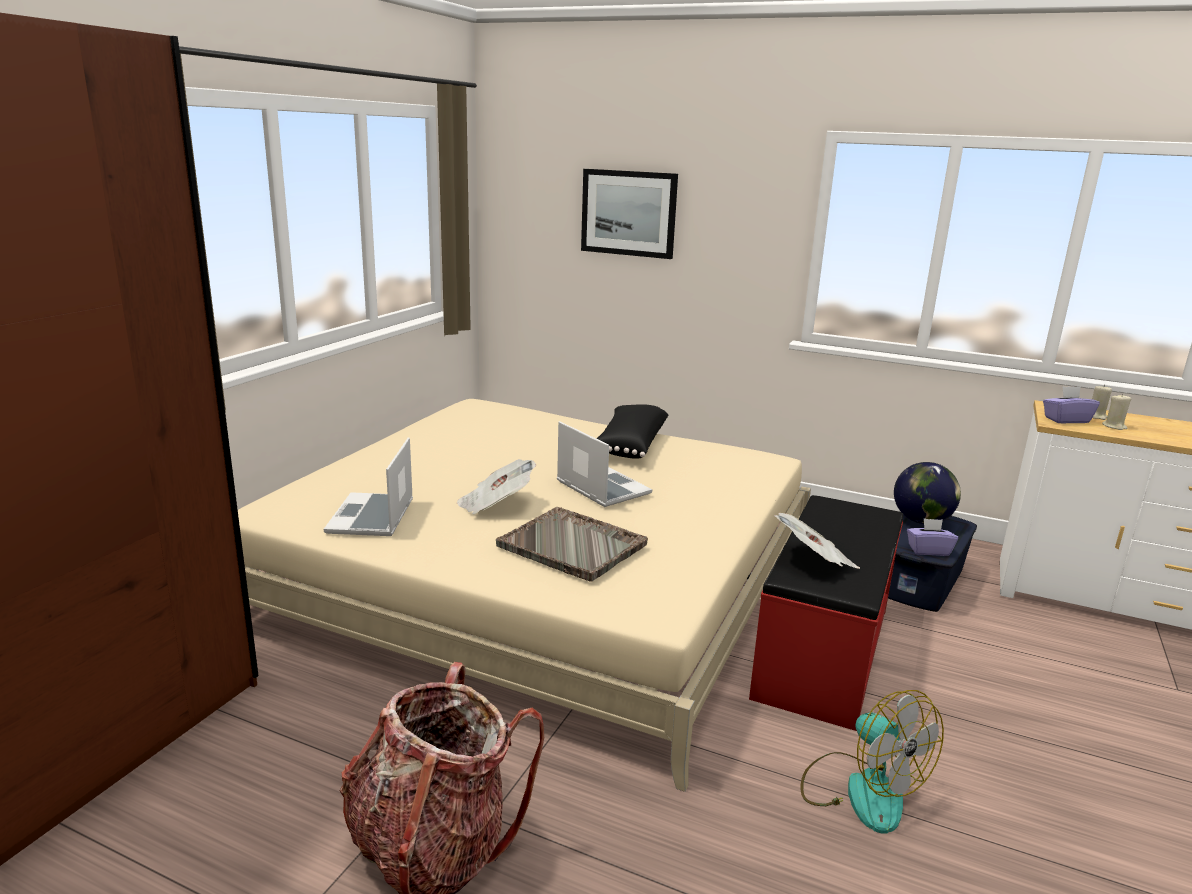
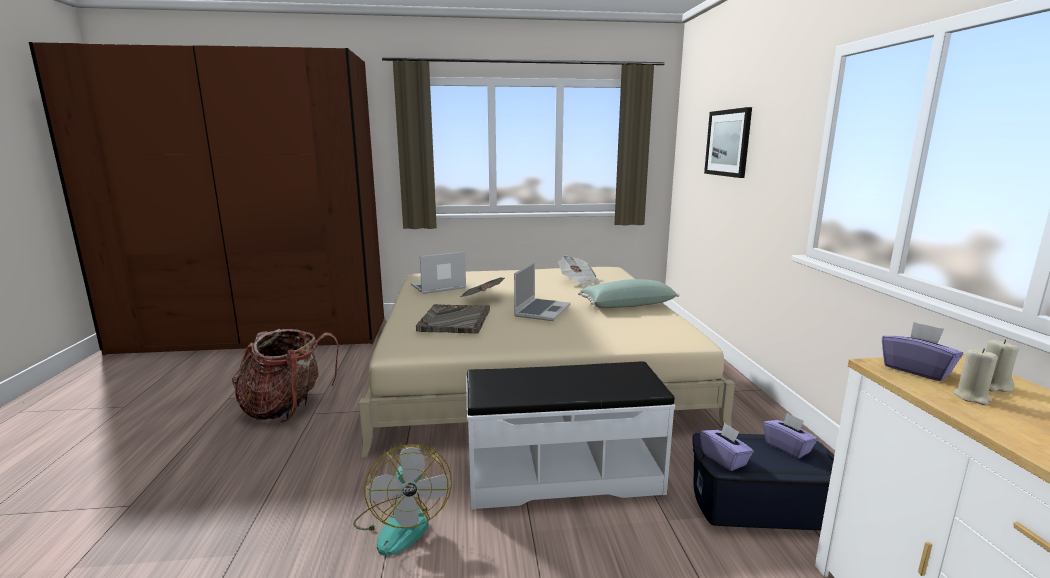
camera: 60 degrees right, 5 degrees down
(629, 445) = (627, 305): black pillow -> green pillow
(814, 561) = (518, 377): newspaper -> newspaper (577, 281)
(821, 651) = (562, 474): red bench -> white bench
(861, 790) = (401, 523): fan -> fan turned 45 degrees counterclockwise
(921, 521) = (787, 448): globe -> purple tissue box

